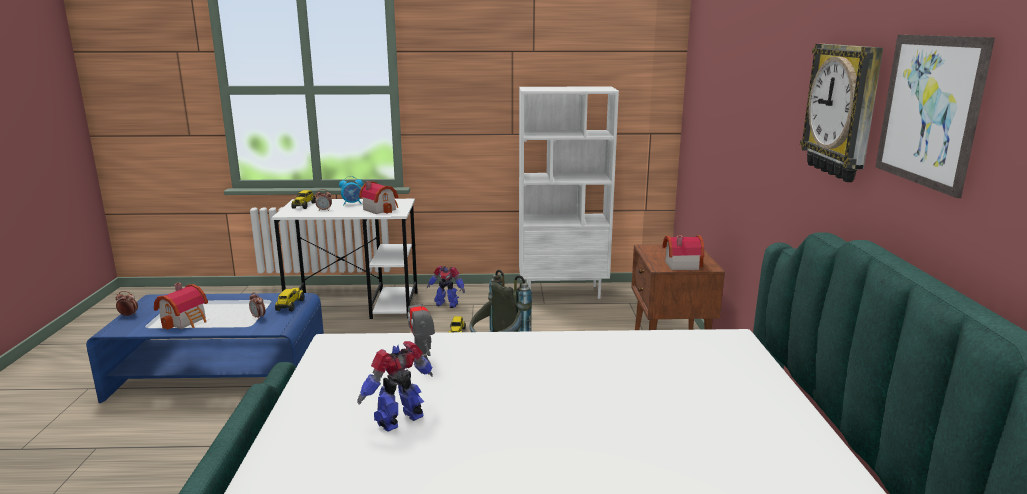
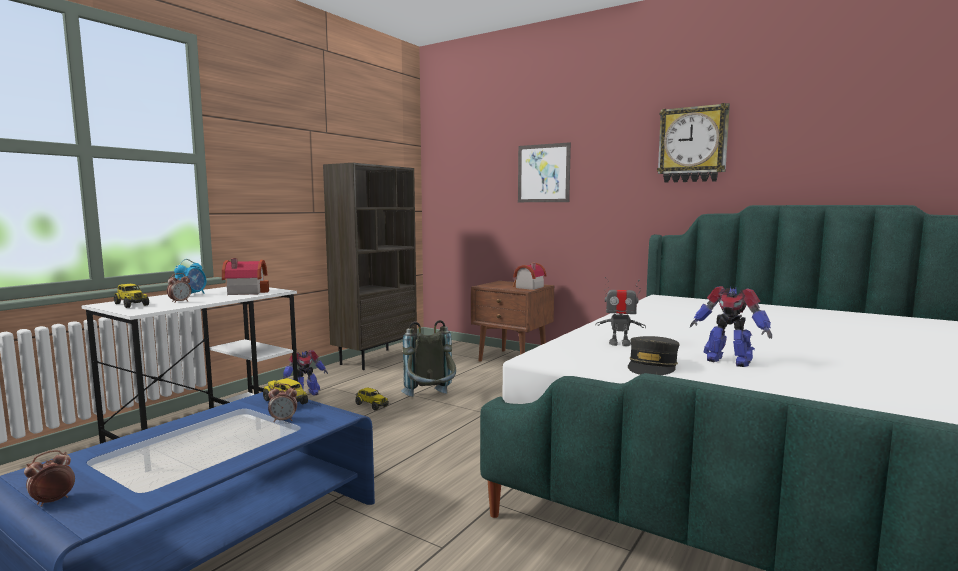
camera: 55 degrees left, 10 degrees down
(186, 320) = (192, 460): toy house -> none
(346, 389) = (652, 366): none -> grey cap
(401, 420) = (727, 361): toy robot -> toy robot turned 45 degrees counterclockwise
(563, 292) = (375, 359): white bookcase -> brown bookcase
(929, 111) = (783, 128): picture -> picture (543, 173)

